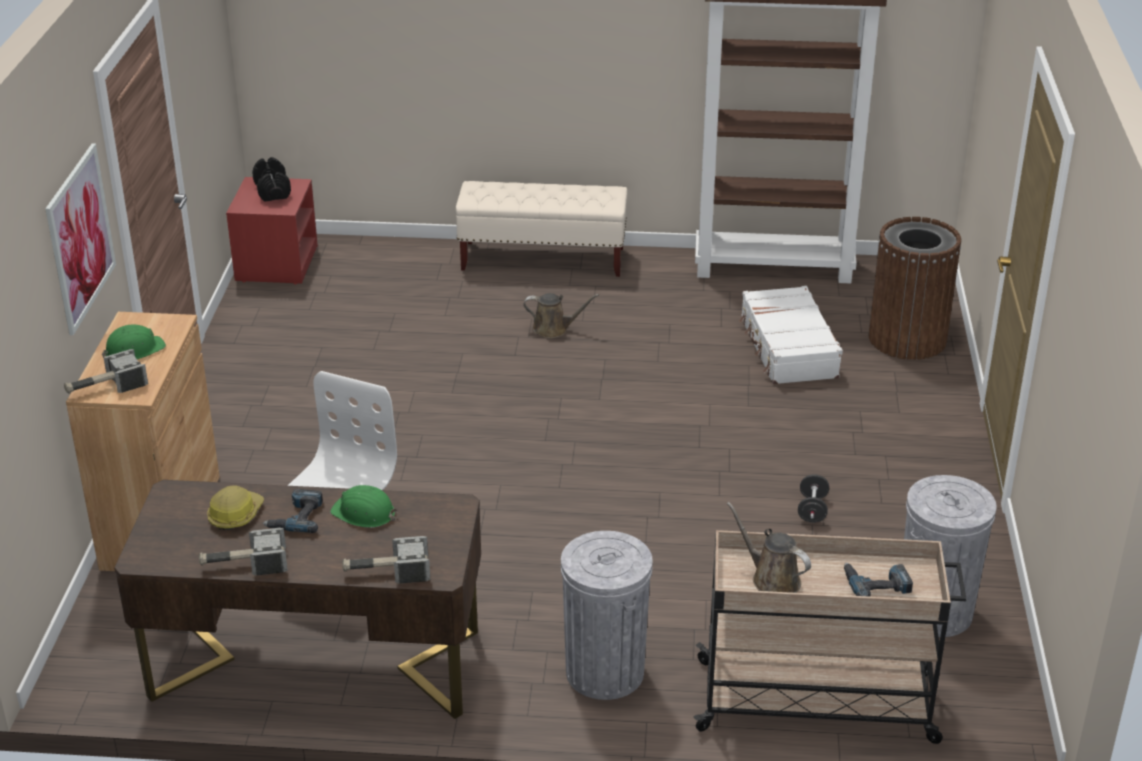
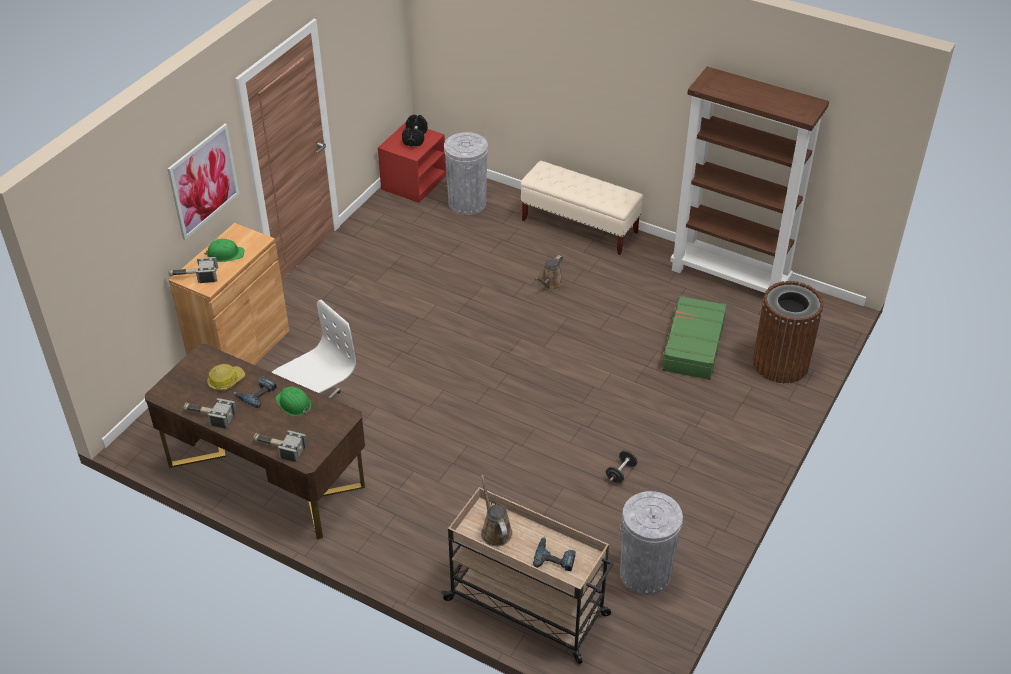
camera: 25 degrees right, 10 degrees up
(554, 329) = (550, 284): brown watering can -> brown watering can turned 90 degrees clockwise
(604, 672) = (418, 540): grey trash can -> grey trash can (467, 203)
(787, 348) = (692, 345): white suitcase -> green suitcase

